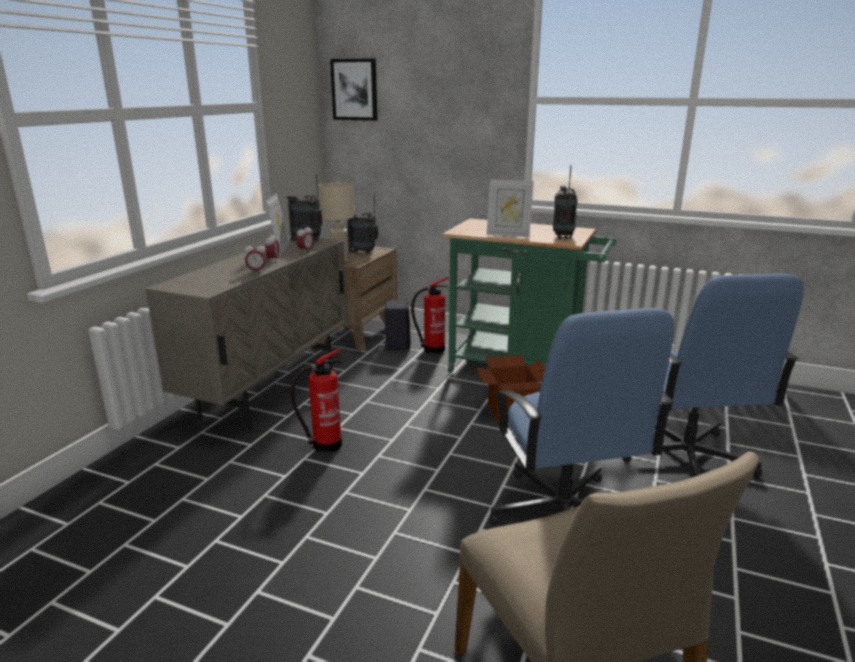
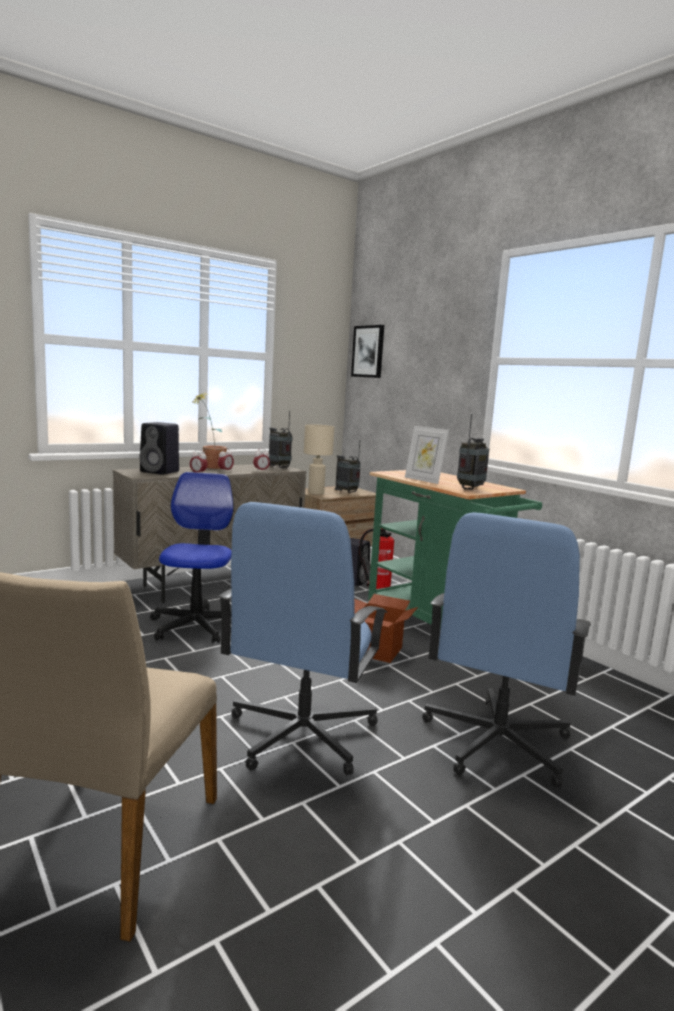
camera: 30 degrees right, 10 degrees down
(211, 278) = (161, 472): none -> black speaker
(243, 258) = (209, 467): none -> potted plant
(280, 249) = (247, 467): picture frame -> none
(324, 445) = (196, 626): fire extinguisher -> office chair

